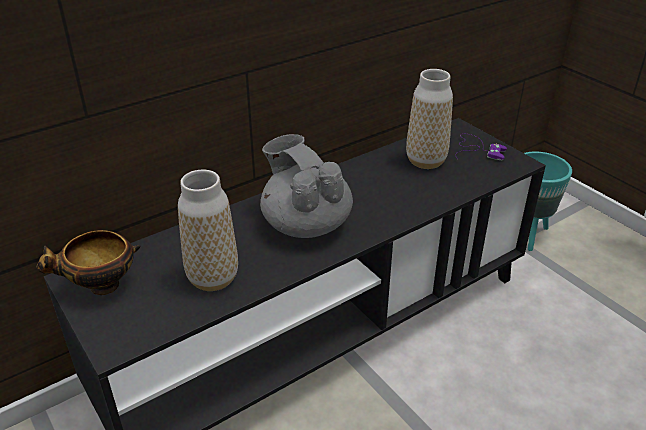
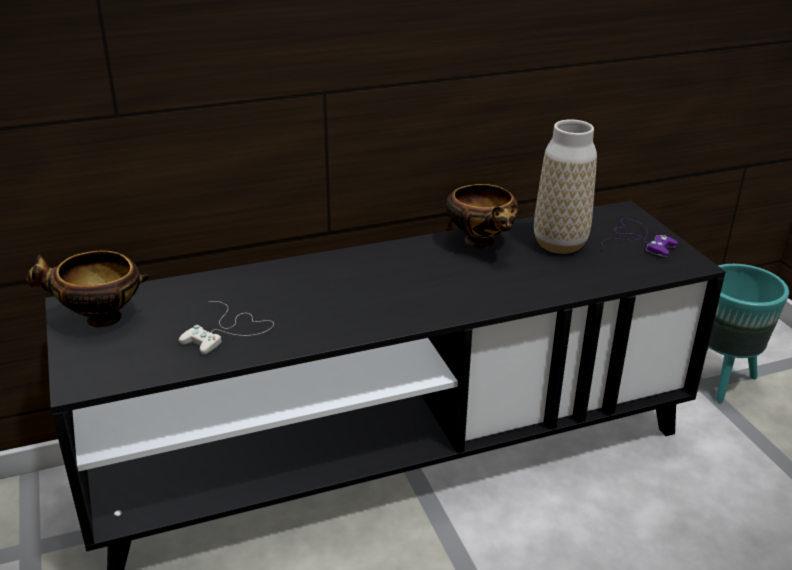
camera: 15 degrees right, 5 degrees down
(213, 278) = (228, 331): vase -> white game controller
(305, 224) = (368, 291): grey teapot -> none
(370, 169) = (481, 243): none -> bowl

